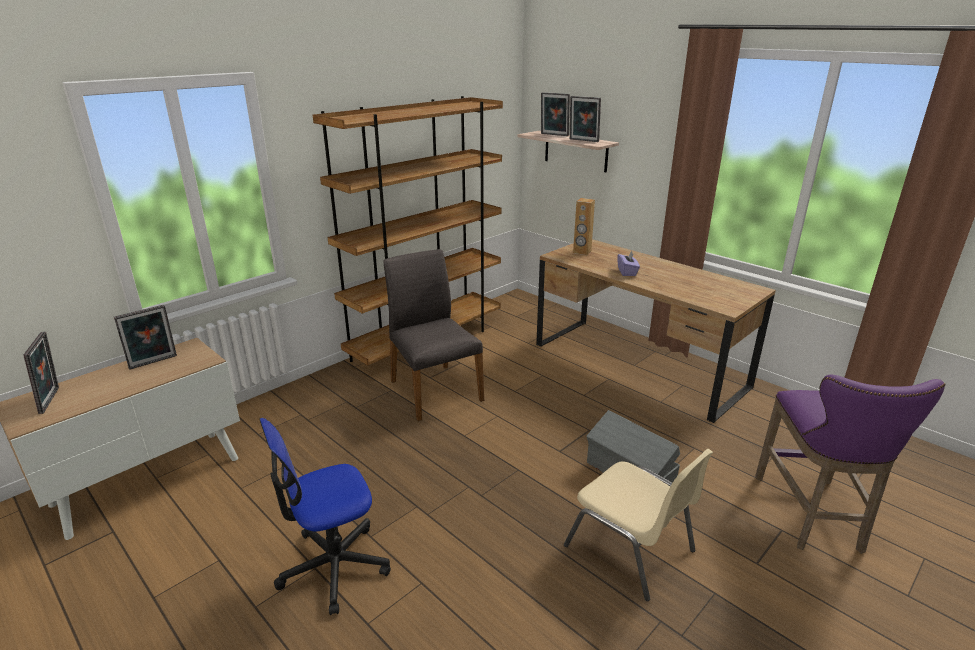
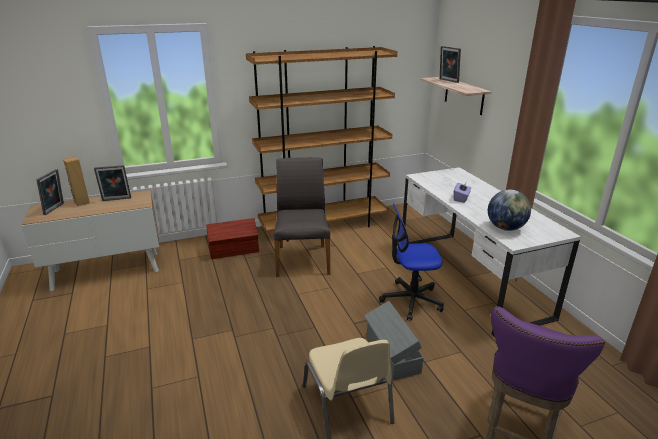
camera: 25 degrees right, 0 degrees up
(331, 401) = (234, 250): none -> brown storage box
(334, 566) = (159, 349): office chair -> office chair (411, 300)
(582, 252) = (442, 177): brown speaker -> brown speaker (81, 202)
(583, 140) = (463, 87): picture frame -> none
(637, 365) = (469, 278): brown desk -> white desk
(703, 295) = (505, 228): none -> globe

